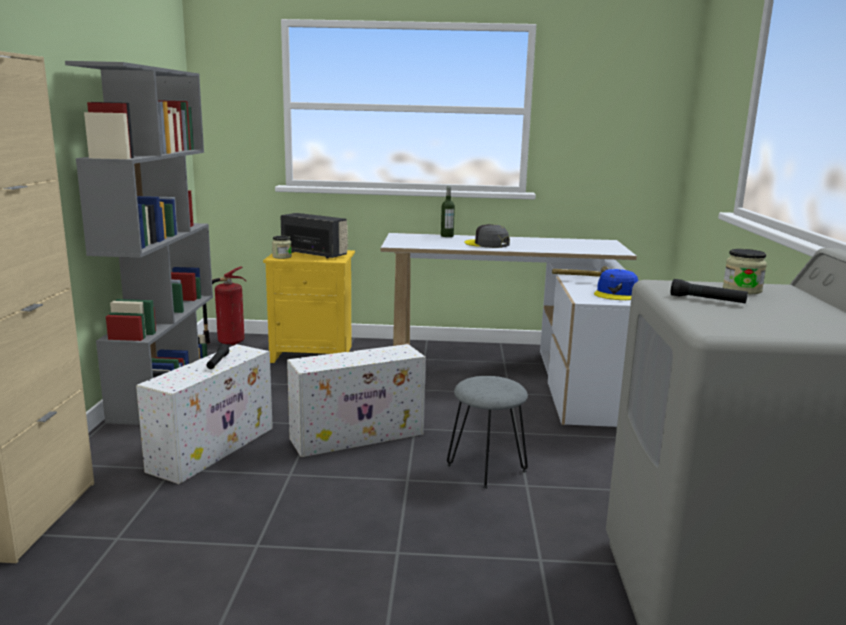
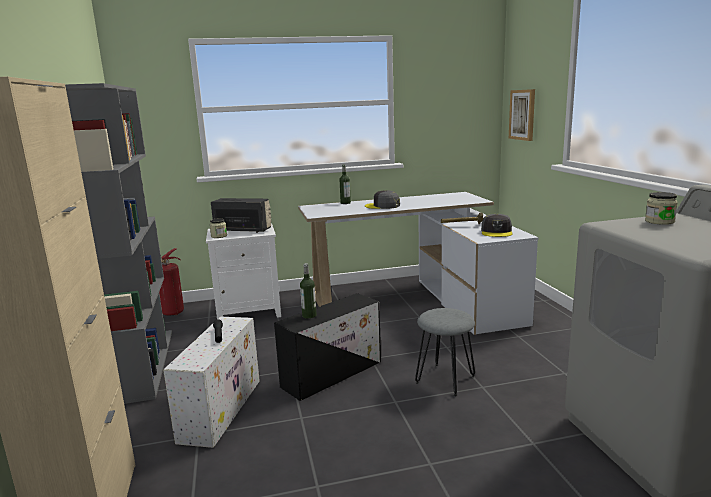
camera: 15 degrees left, 0 degrees up
(314, 354) = (250, 311): yellow nightstand -> white nightstand
(331, 358) = (309, 315): none -> bottle
(359, 436) = (333, 373): white storage box -> black storage box
(616, 294) = (496, 232): blue cap -> grey cap
(705, 141) = (522, 114): none -> picture
(707, 300) = (654, 232): black flashlight -> none

